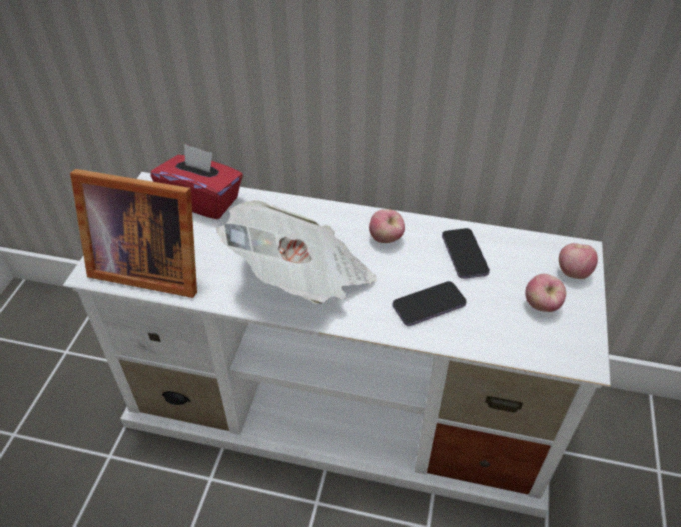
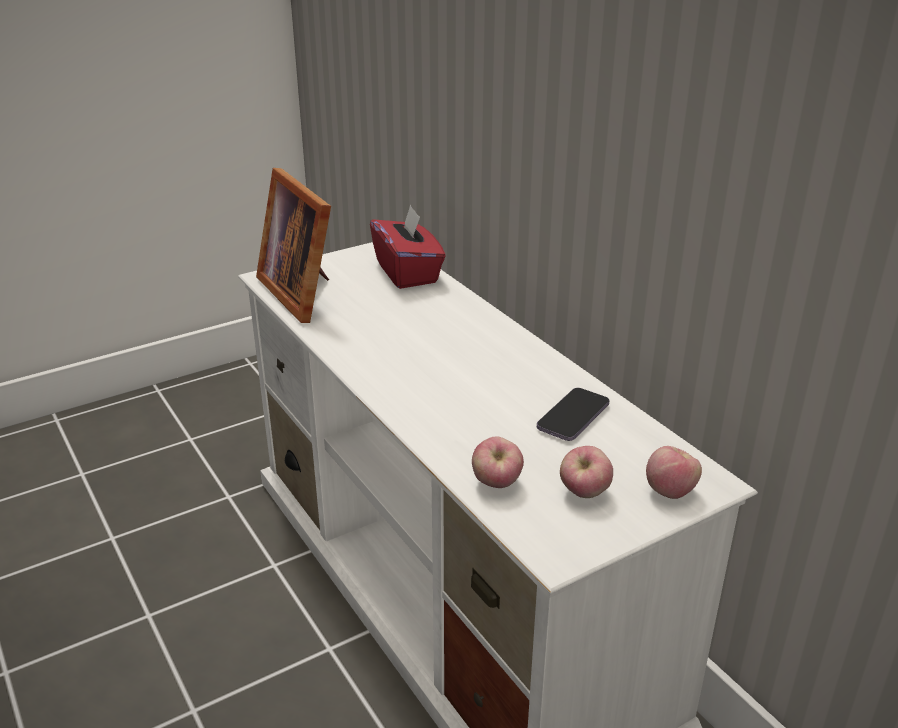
camera: 45 degrees right, 15 degrees down
(302, 278) = (400, 355): newspaper -> none
(386, 239) = (516, 368): apple -> apple (496, 484)
(429, 305) = (474, 430): phone -> none

